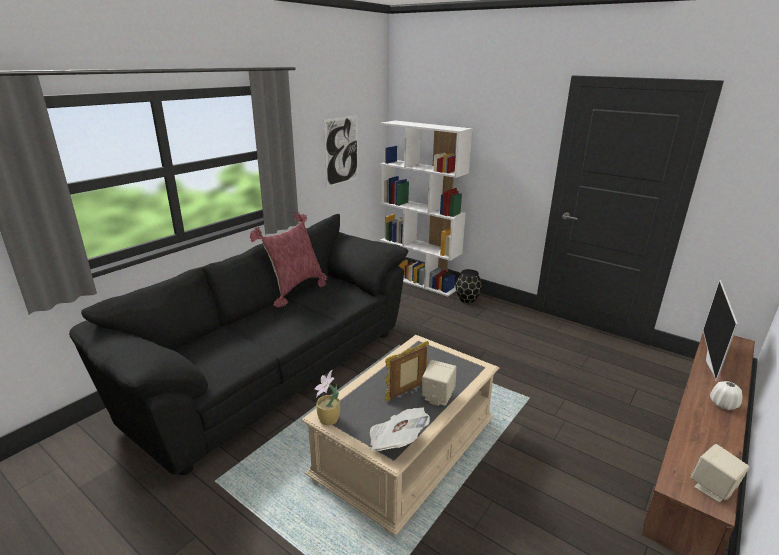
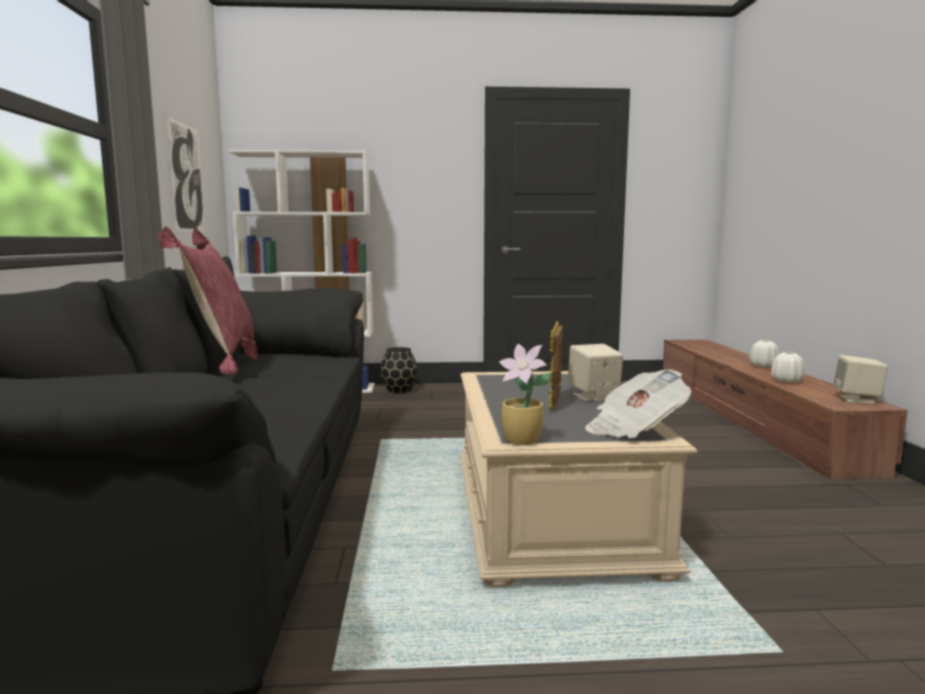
camera: 40 degrees left, 15 degrees down
(697, 434) = (786, 381): none -> white vase
(711, 362) = (709, 352): television -> none

